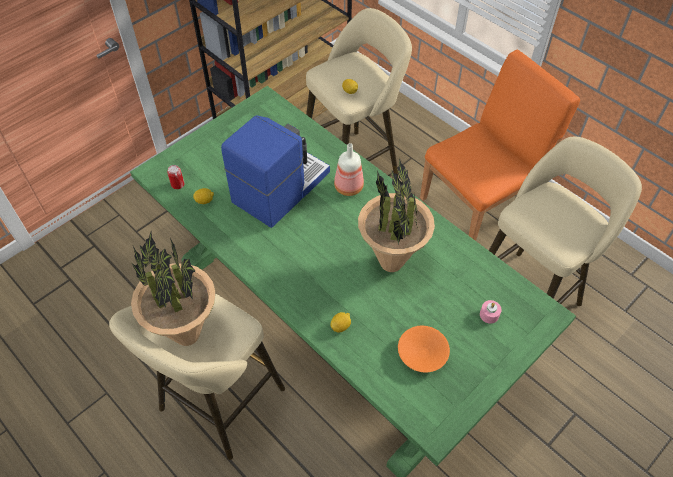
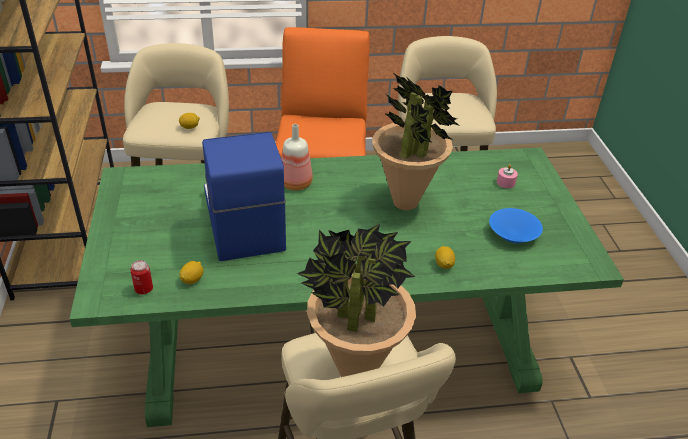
camera: 55 degrees left, 15 degrees down
(423, 354) = (514, 233): orange bowl -> blue bowl

